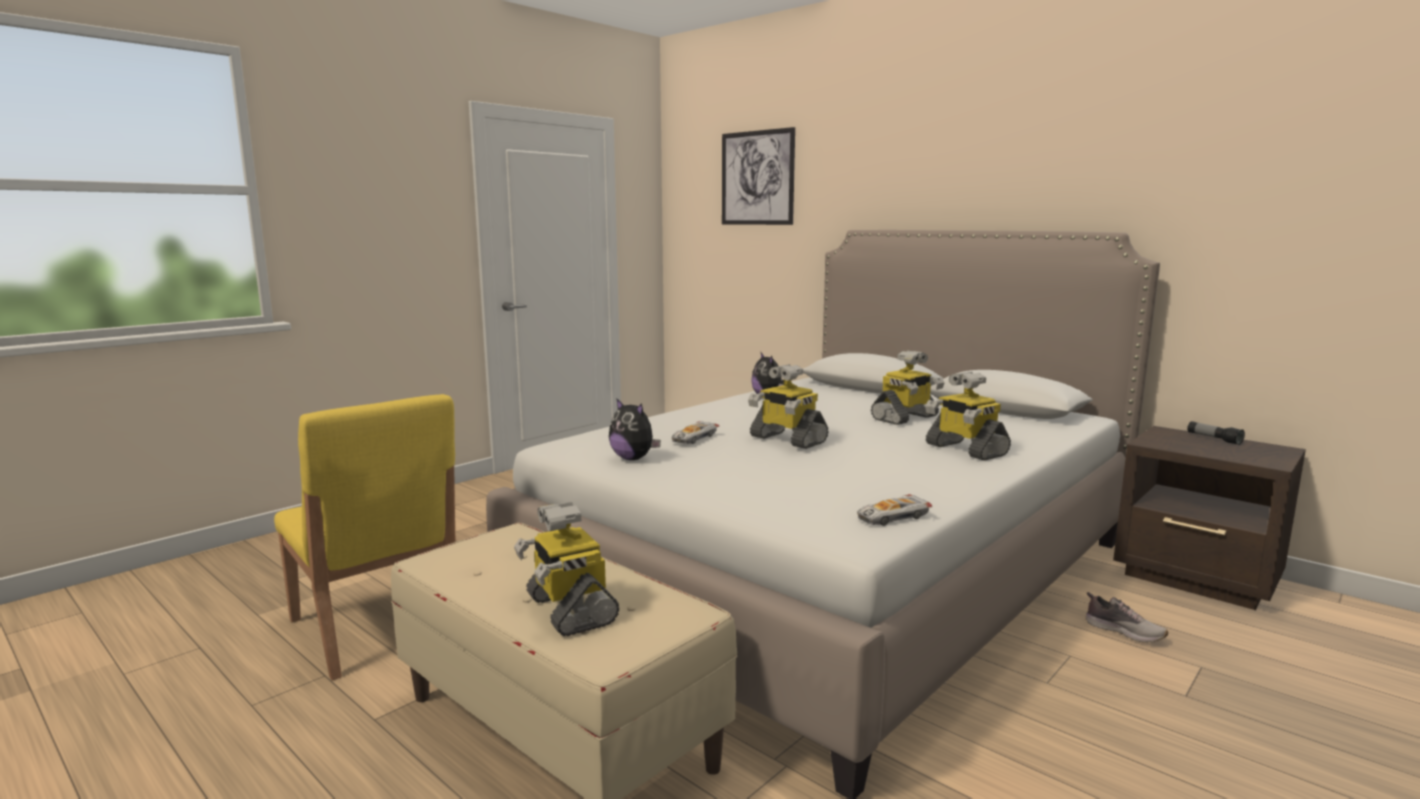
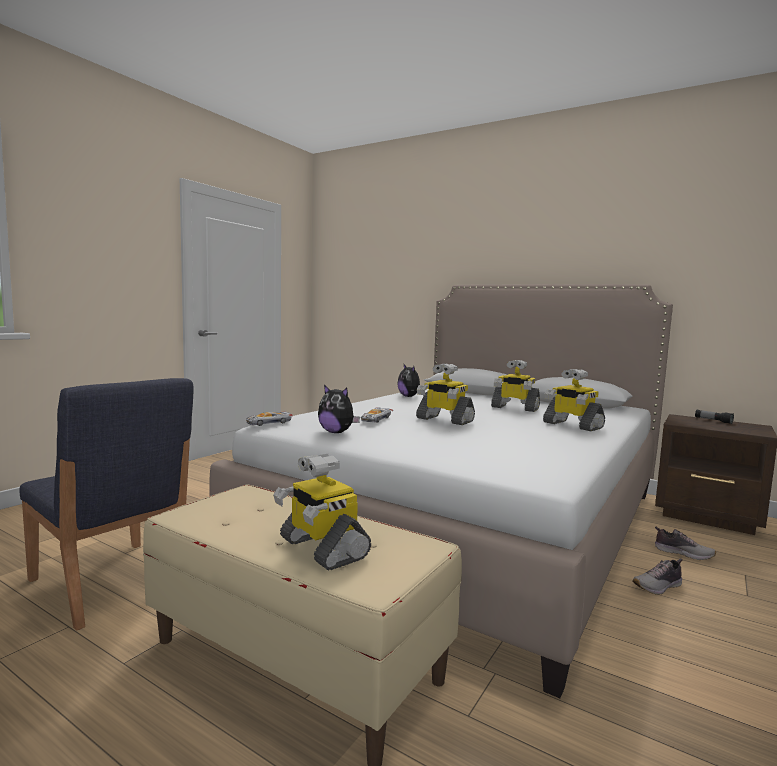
camera: 10 degrees left, 5 degrees down
(377, 628) = (111, 582): yellow chair -> blue chair
(757, 178) = (384, 250): picture -> none
(892, 517) = (561, 466): toy car -> toy car (268, 422)
(905, 418) = (514, 408): toy robot -> toy robot turned 75 degrees clockwise
(1059, 675) = (658, 587): none -> shoe

